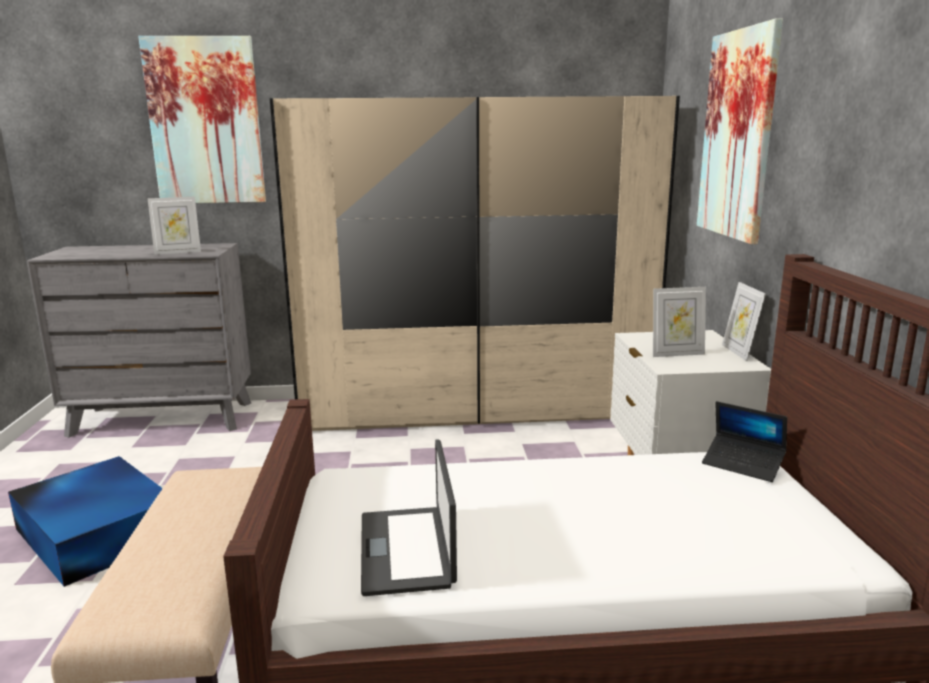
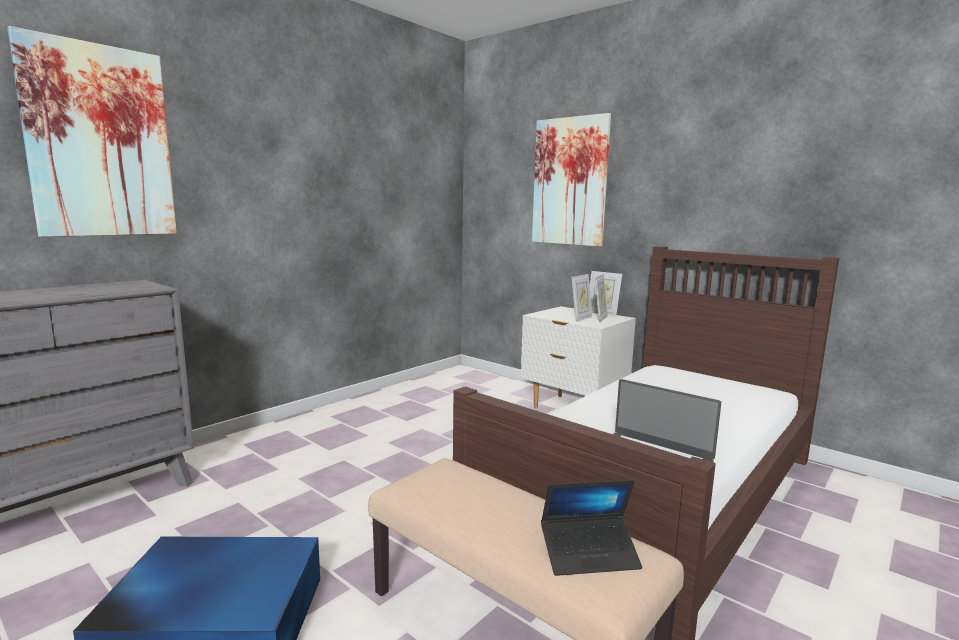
camera: 45 degrees left, 5 degrees down
(178, 252) = (107, 291): picture frame -> picture frame (600, 319)
(476, 410) = (386, 404): beige wardrobe -> none
(743, 464) = (667, 369): laptop -> laptop (589, 554)

